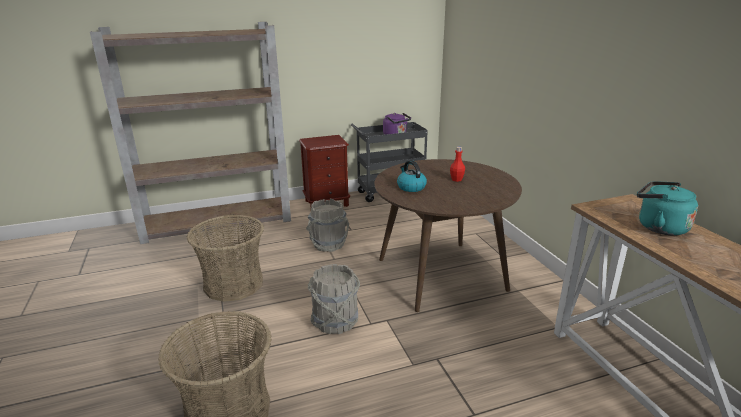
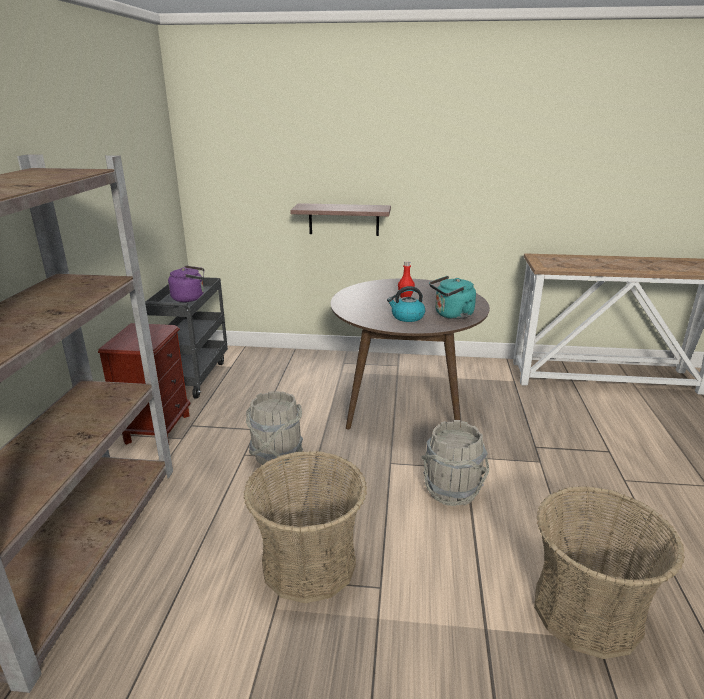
camera: 65 degrees left, 0 degrees up
(510, 107) = (343, 219): none -> shelf
(658, 227) = (585, 262): turquoise kettle -> turquoise kettle (451, 315)

